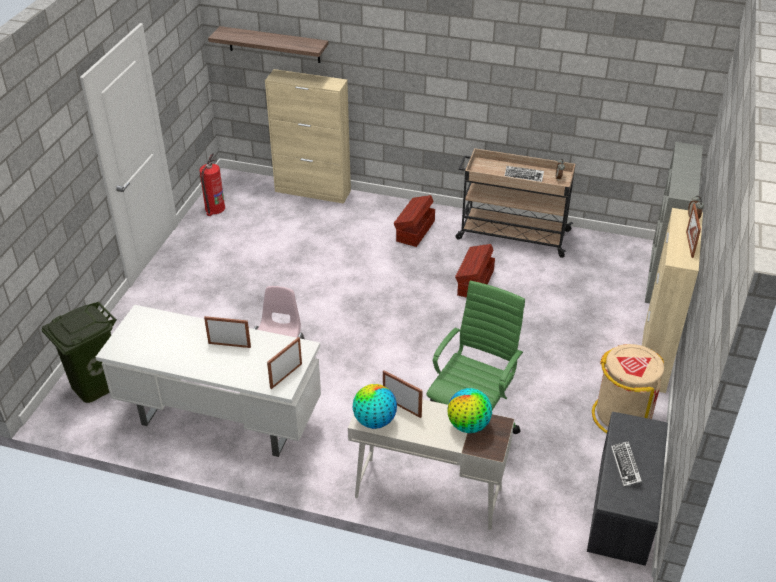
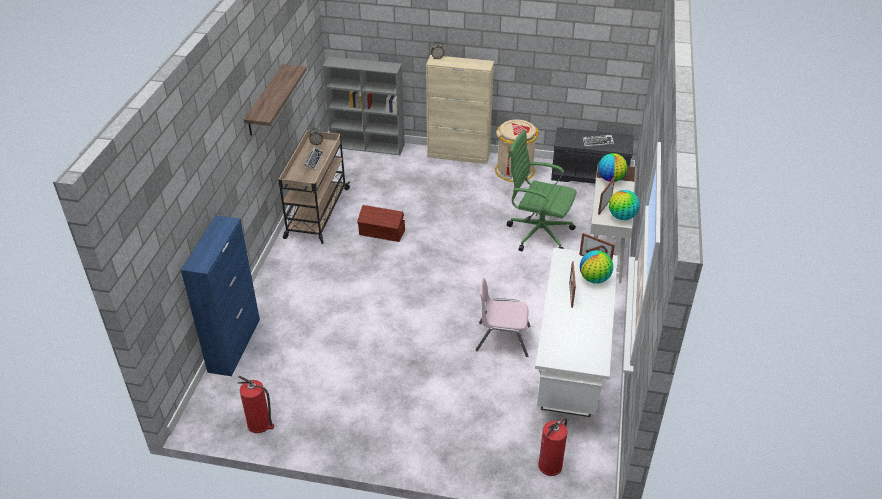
camera: 95 degrees left, 0 degrees up
(94, 384) = (551, 465): green trash can -> fire extinguisher
(251, 370) = (594, 279): none -> globe
(274, 44) = (172, 246): shelf -> shelf (265, 100)
(313, 191) = (234, 345): beige cabinet -> blue cabinet
(414, 231) = (309, 269): brown storage box -> none
(689, 244) = (467, 61): picture frame -> none

